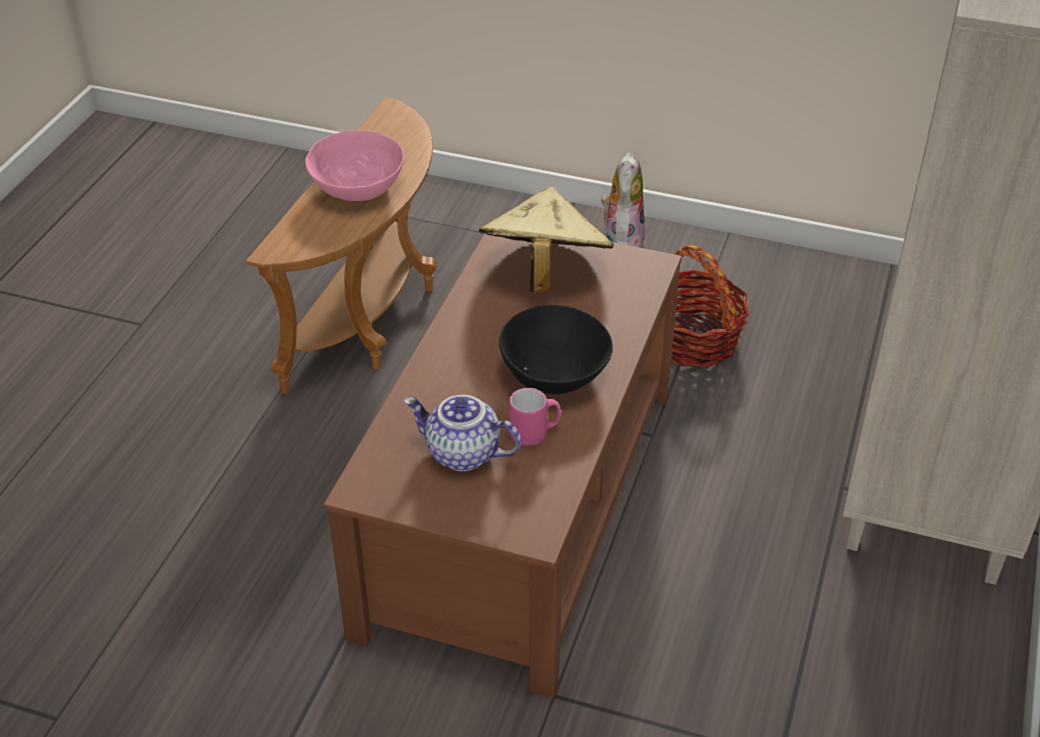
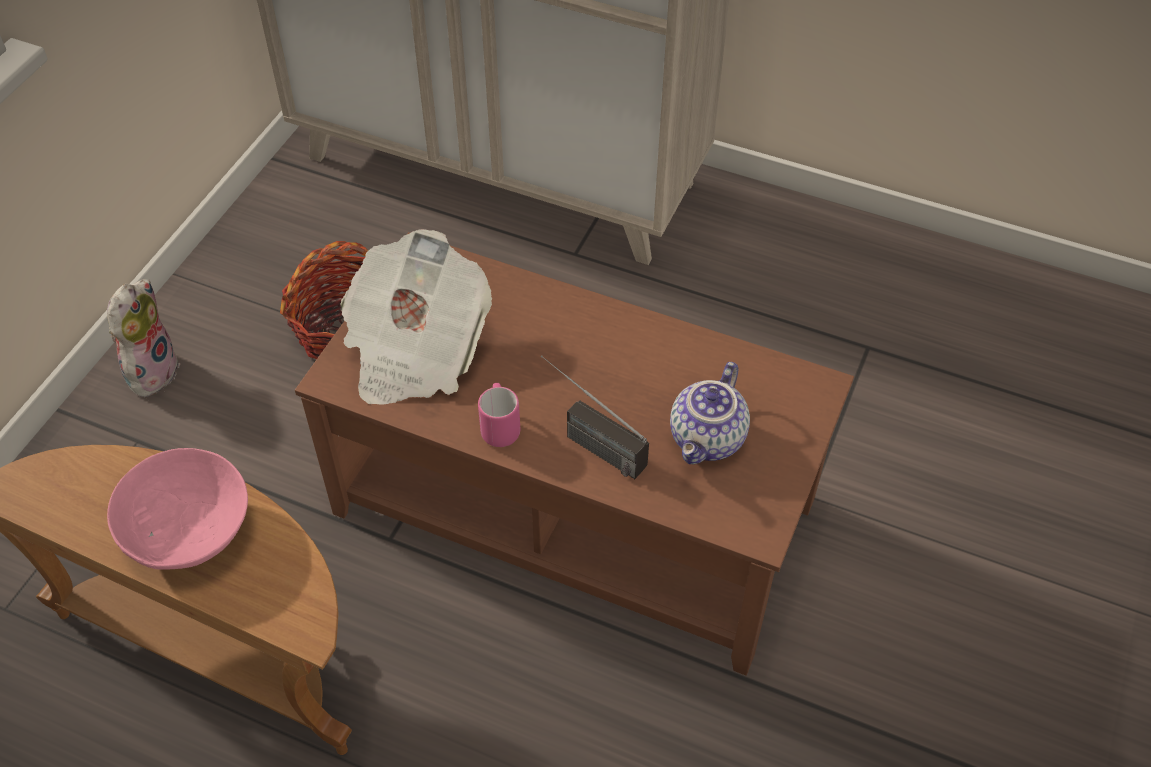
camera: 85 degrees left, 10 degrees up
(454, 377) = (586, 441): none -> radio
(535, 433) = (679, 376): pink mug -> pink mug (500, 426)
(544, 272) = (414, 349): beige hat -> newspaper
(555, 374) = (589, 353): black bowl -> none
(621, 240) = (151, 370): plush toy -> plush toy turned 90 degrees clockwise

